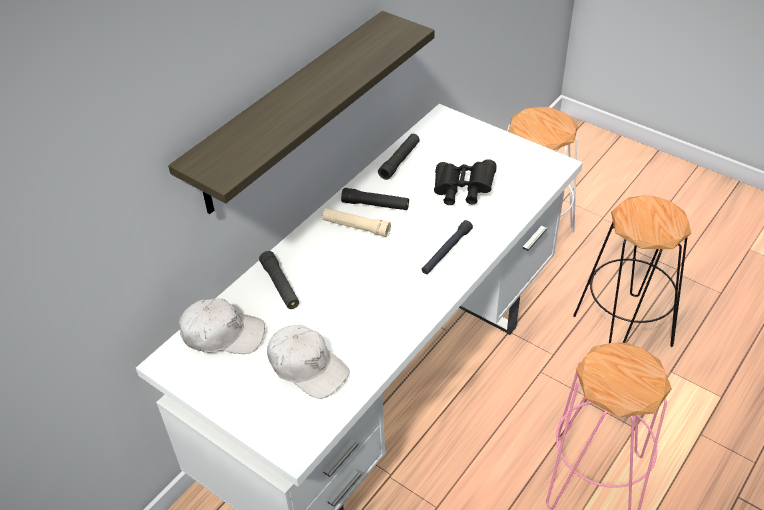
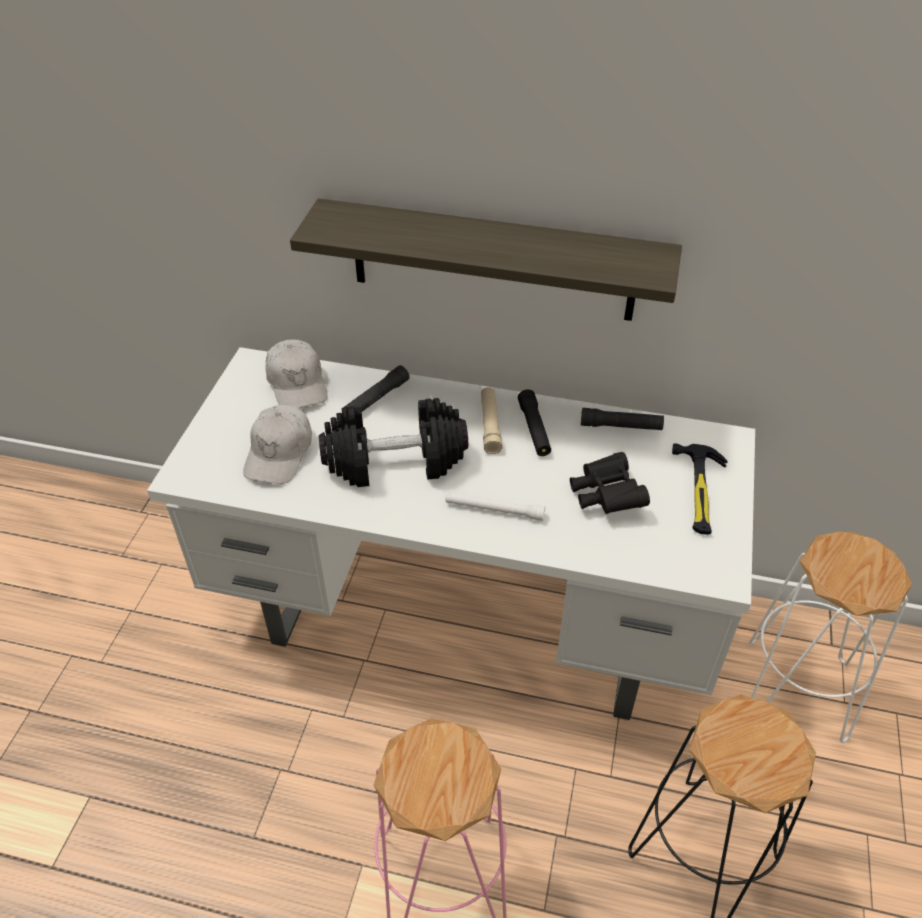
camera: 65 degrees right, 0 degrees up
(364, 294) = (395, 462): none -> black dumbbell
(446, 251) = (494, 510): black flashlight -> white flashlight
(482, 148) = (699, 491): none -> hammer

